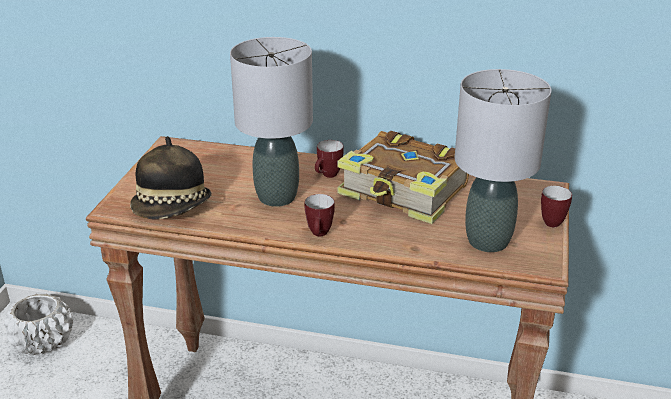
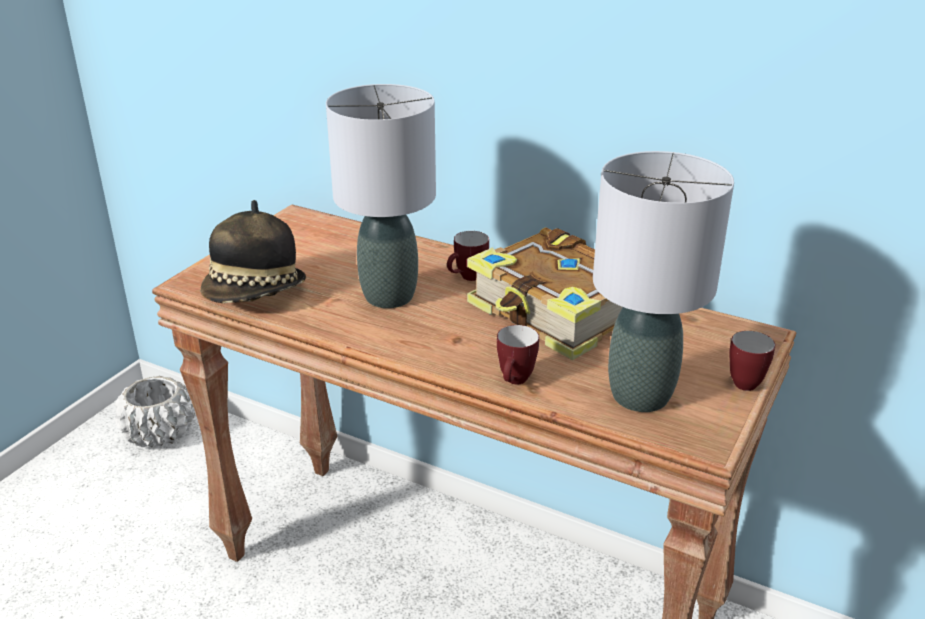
camera: 15 degrees right, 0 degrees up
(319, 235) = (417, 352): mug -> mug (515, 382)

